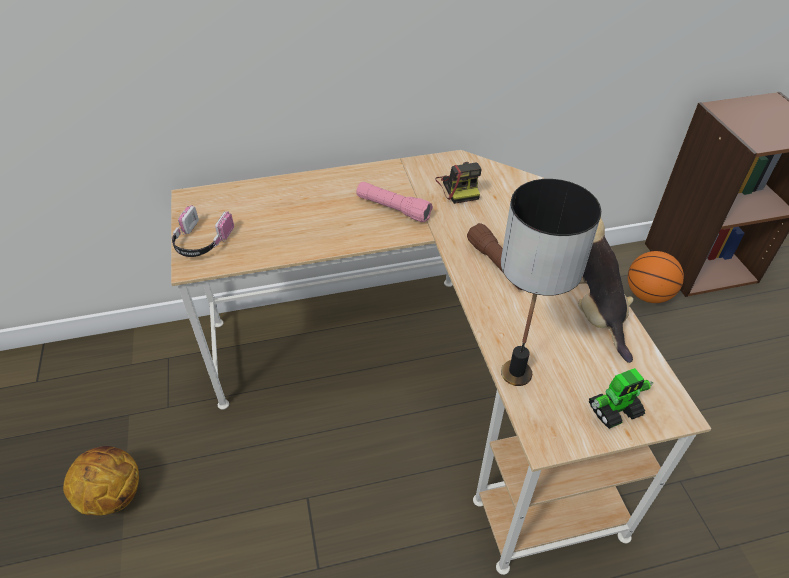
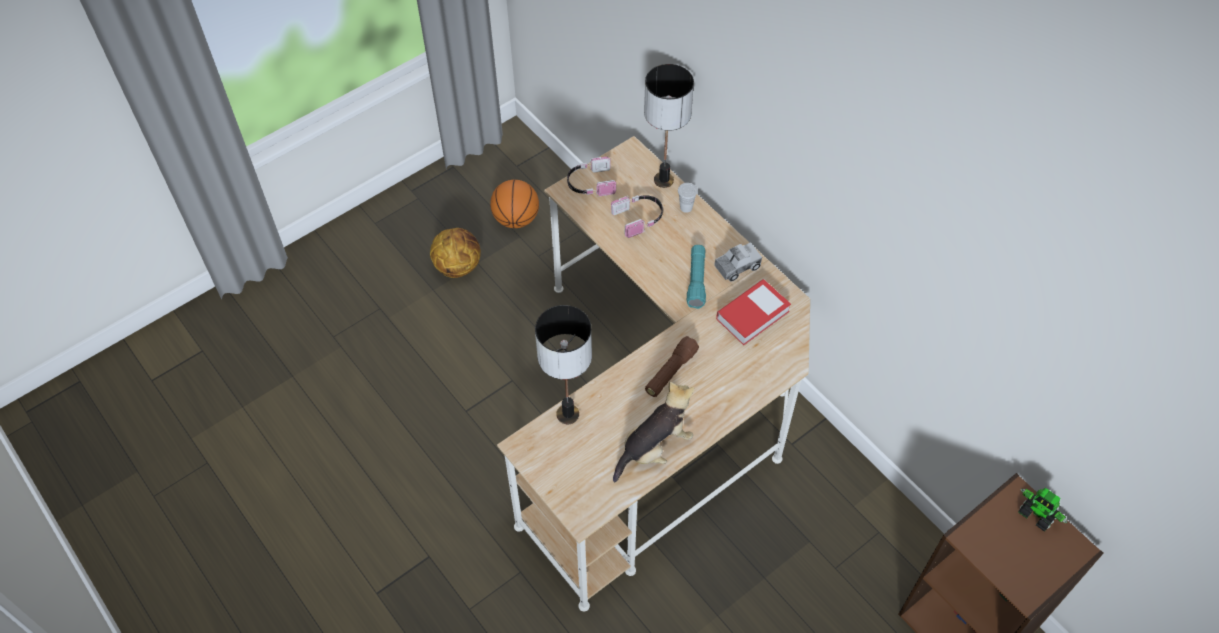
camera: 65 degrees right, 10 degrees up
(249, 189) = (663, 180): none -> table lamp
(281, 221) = (639, 218): none -> headphones
(297, 185) = (686, 207): none -> white cup
(393, 209) = (696, 281): pink flashlight -> turquoise flashlight
(395, 178) = (737, 267): none -> toy truck
(459, 187) = (752, 315): camera -> book
(615, 410) = (565, 480): toy robot -> toy robot (1037, 514)
(647, 295) = (877, 576): basketball -> basketball (516, 219)

